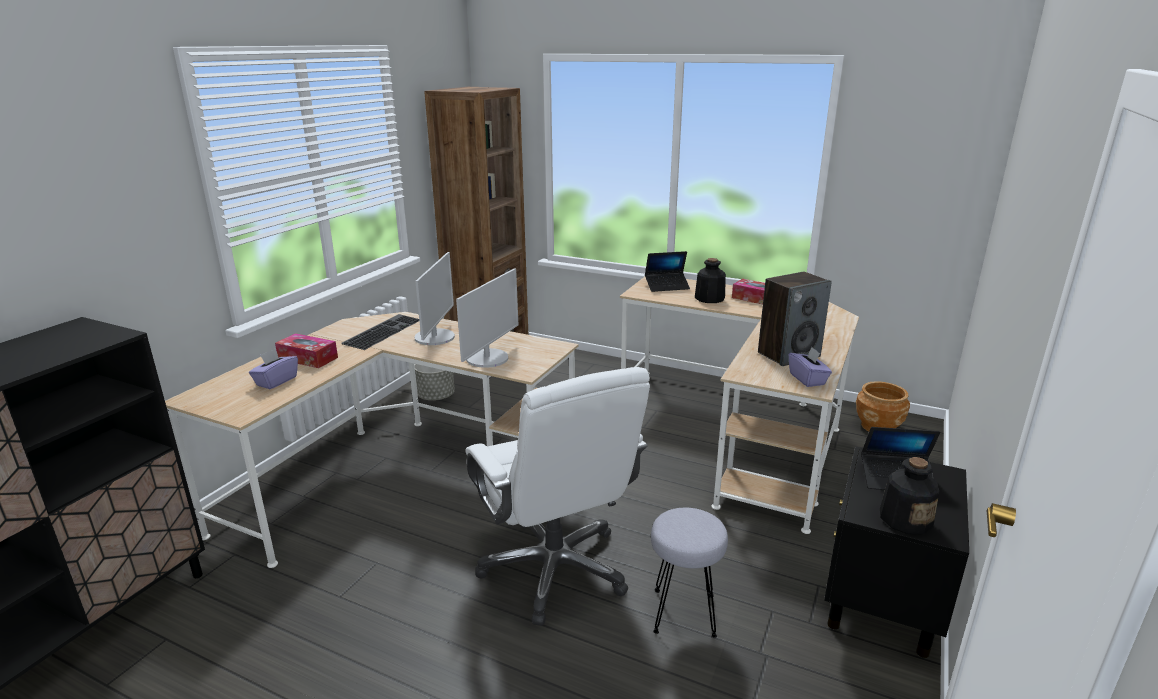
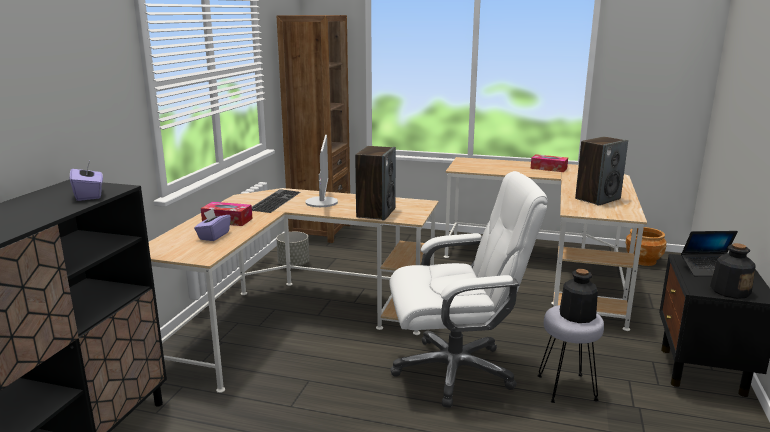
camera: 10 degrees left, 5 degrees down
(488, 358) = (376, 213): monitor -> speaker
(555, 569) = (455, 370): white office chair -> white office chair turned 60 degrees counterclockwise
(667, 286) = (477, 164): laptop -> none
(709, 298) = (514, 169): bottle -> bottle (576, 315)
(807, 379) = (621, 211): purple tissue box -> purple tissue box (89, 195)

